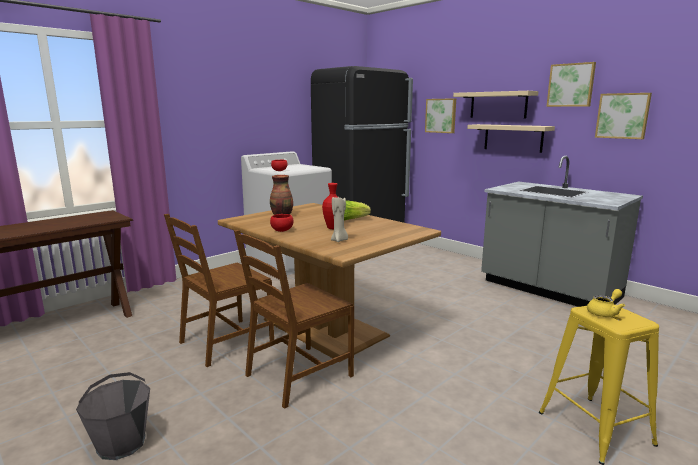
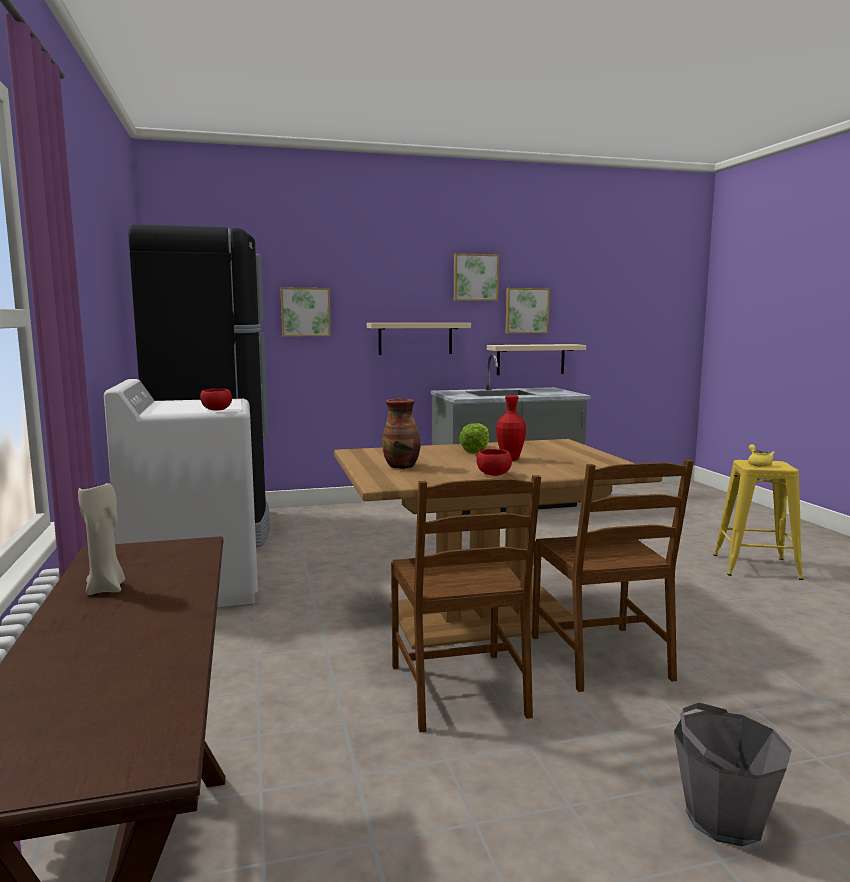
camera: 60 degrees left, 5 degrees down
(339, 240) = (575, 464): beige candle -> beige candle (106, 589)
(498, 105) = (392, 298): beige shelf -> beige shelf (530, 359)

